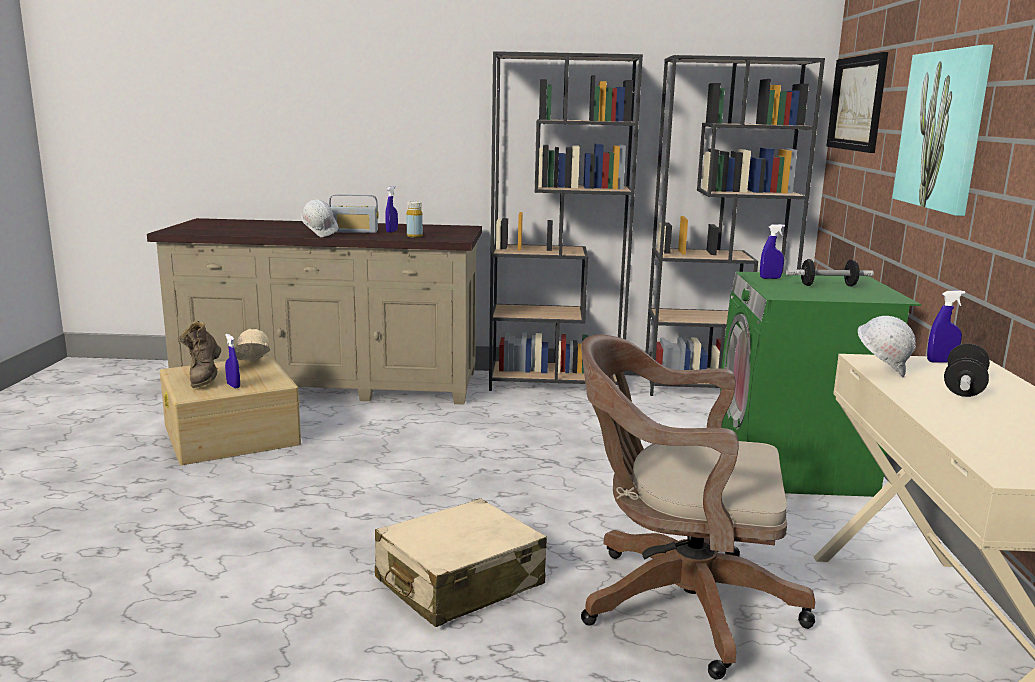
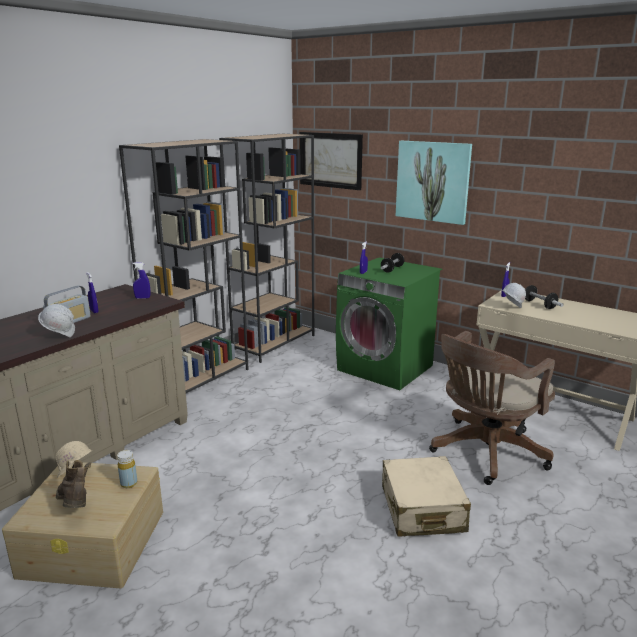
camera: 55 degrees left, 5 degrees up
(204, 379) = (76, 507): brown boot -> brown boot turned 150 degrees counterclockwise
(233, 386) = (116, 496): blue spray bottle -> blue spray bottle (142, 298)
(414, 236) = (129, 309): yellow bottle -> yellow bottle (129, 483)

